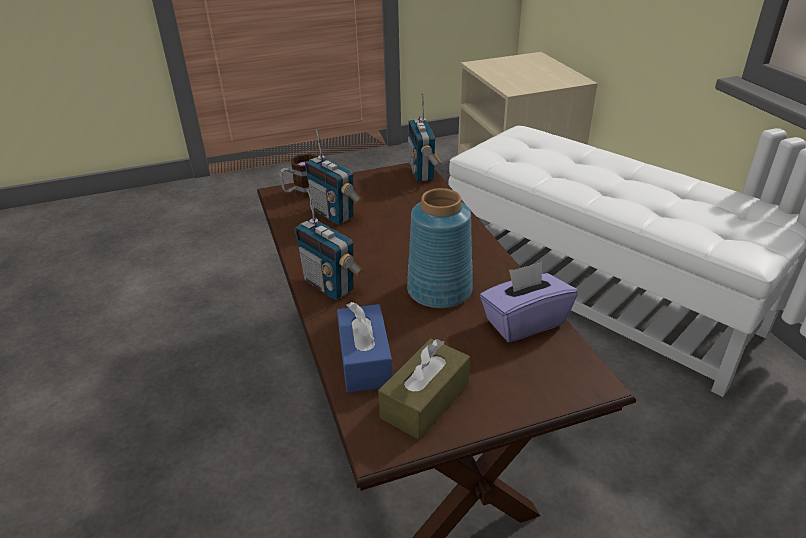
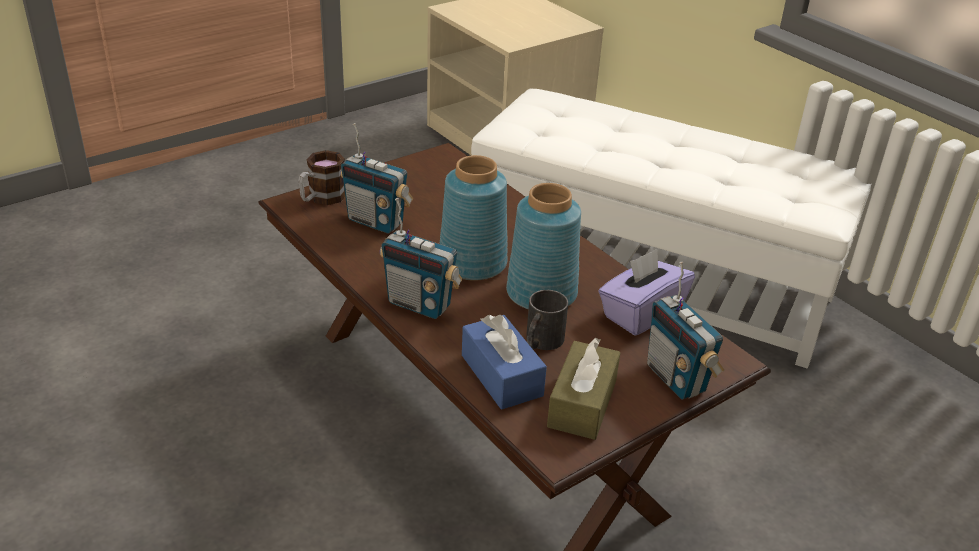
camera: 20 degrees left, 0 degrees up
(392, 257) = (471, 263): none -> blue vase
(416, 334) = (541, 342): none -> black mug
(422, 173) = (453, 160): radio -> radio (676, 378)

